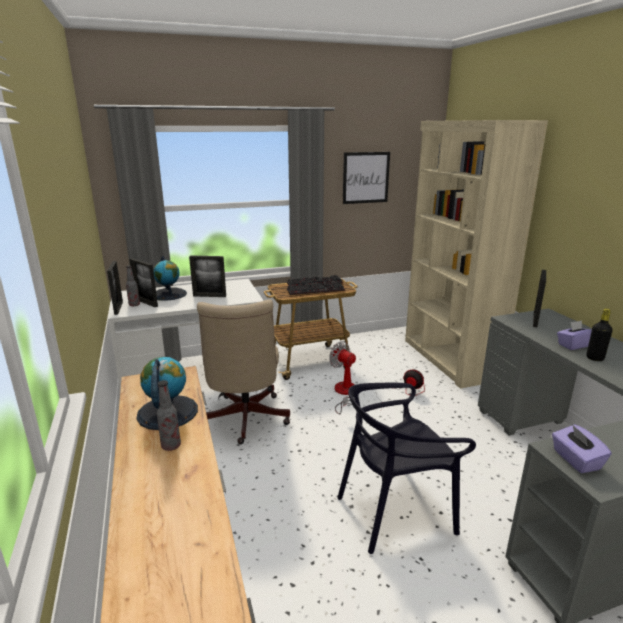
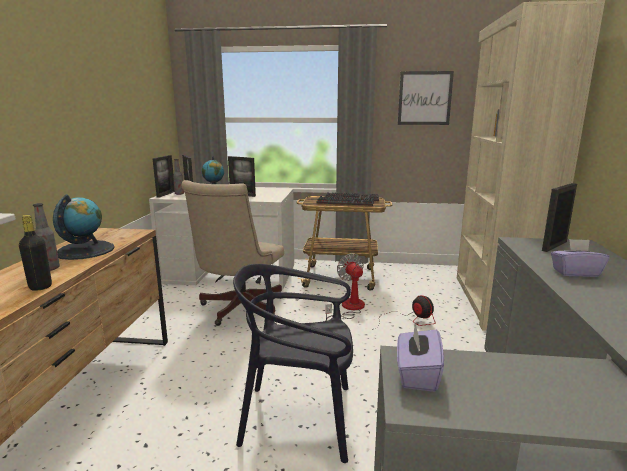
camera: 25 degrees right, 5 degrees down
(595, 358) = (589, 288): black bottle -> black bottle (40, 287)

